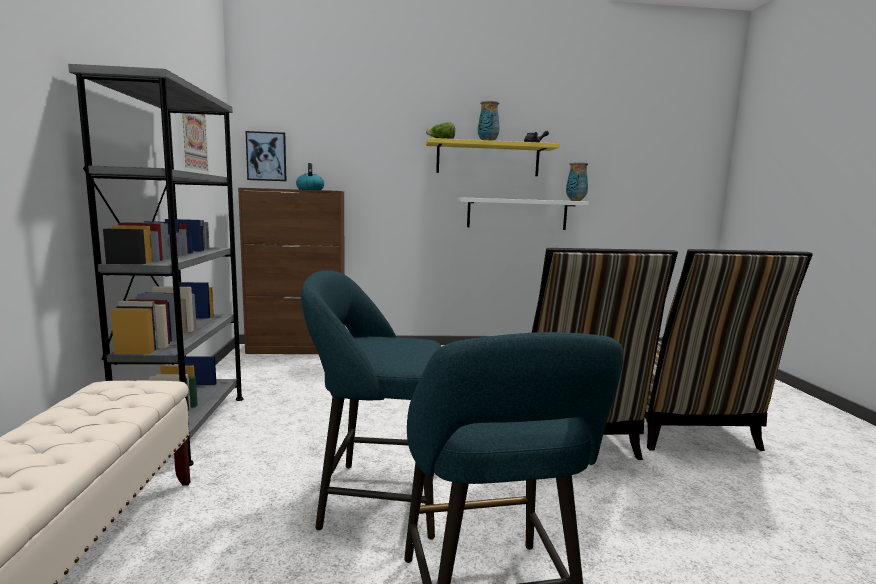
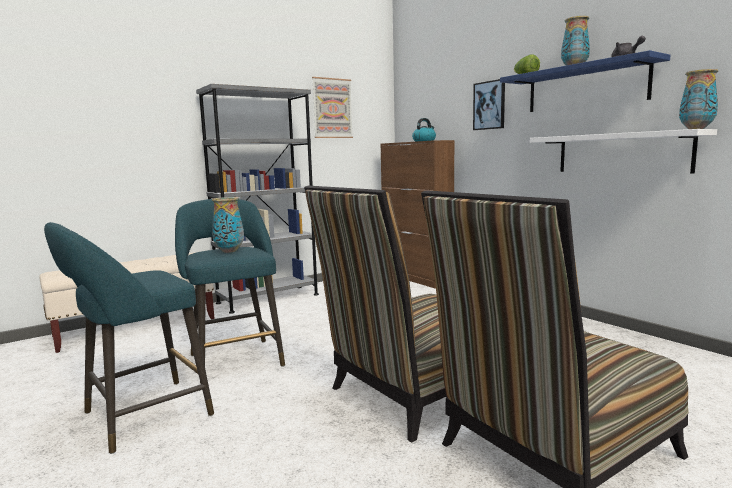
camera: 60 degrees right, 0 degrees up
(266, 156) = (411, 116): picture -> picture (489, 105)
(389, 345) = (229, 251): none -> vase
(488, 159) = (585, 87): yellow shelf -> blue shelf

